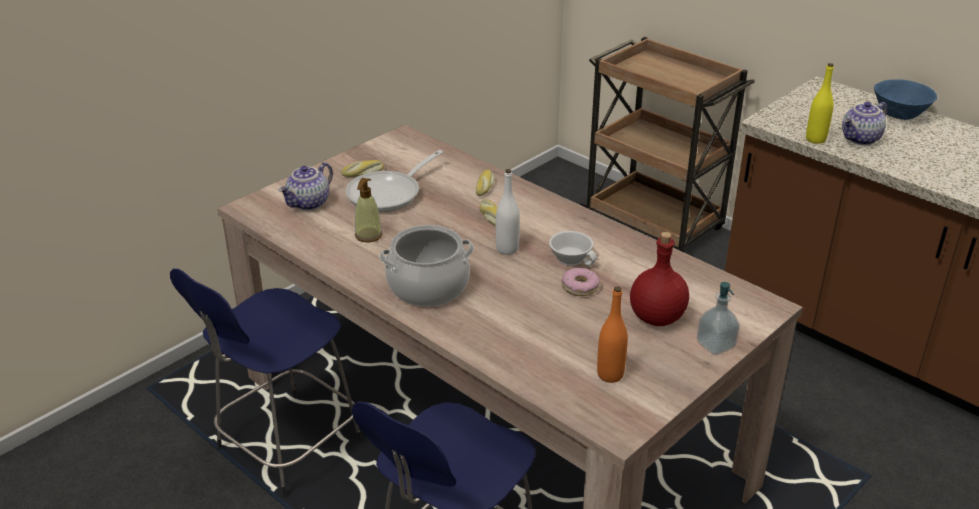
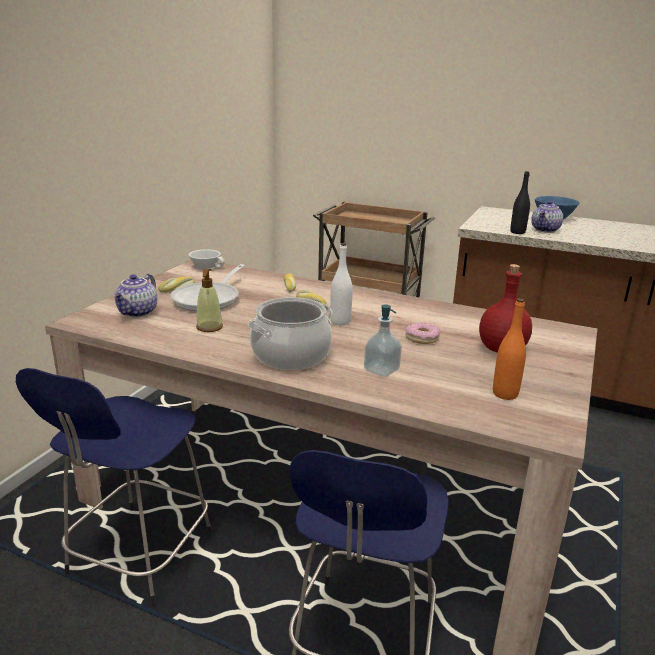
camera: 20 degrees left, 10 degrees down
(572, 258) = (399, 321): white cup -> white cup (207, 266)
(715, 345) = (564, 360): soap dispenser -> soap dispenser (381, 370)
(815, 139) = (517, 232): yellow bottle -> black bottle

